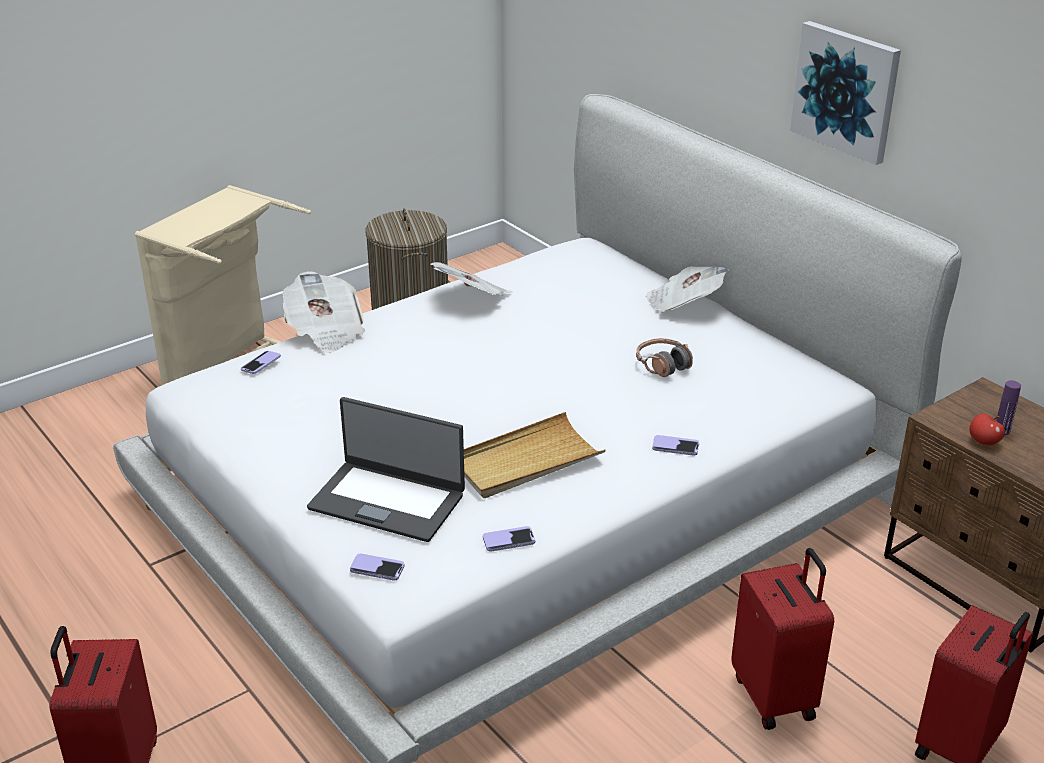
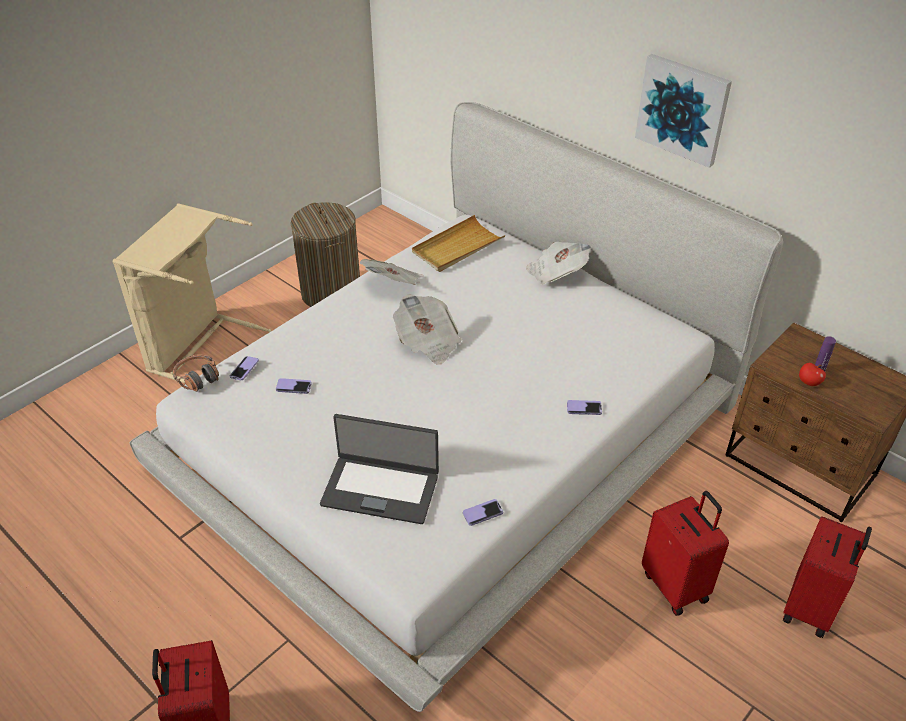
camera: 10 degrees left, 10 degrees up
(325, 332) = (287, 330): newspaper -> newspaper (428, 343)
(377, 568) = (389, 554): phone -> phone (293, 387)
(525, 461) = (476, 437): beige tray -> beige tray (457, 247)
(663, 365) = (555, 332): headphones -> headphones (197, 378)

